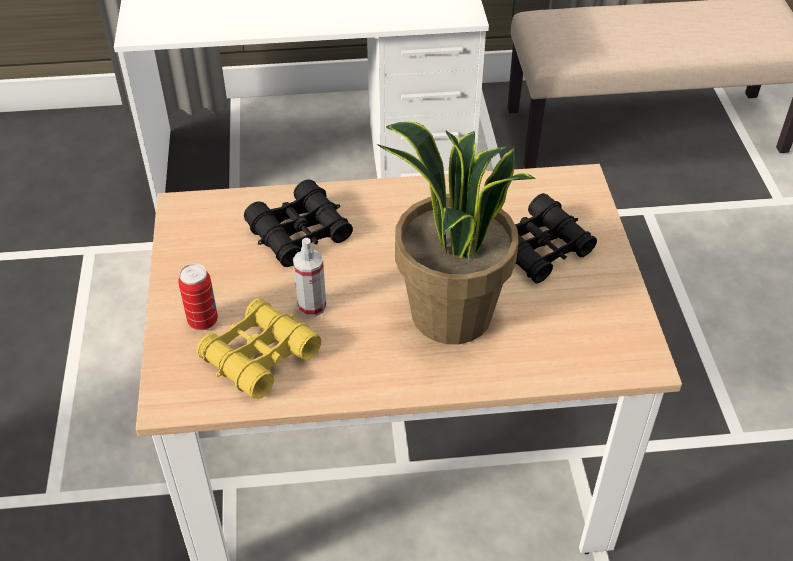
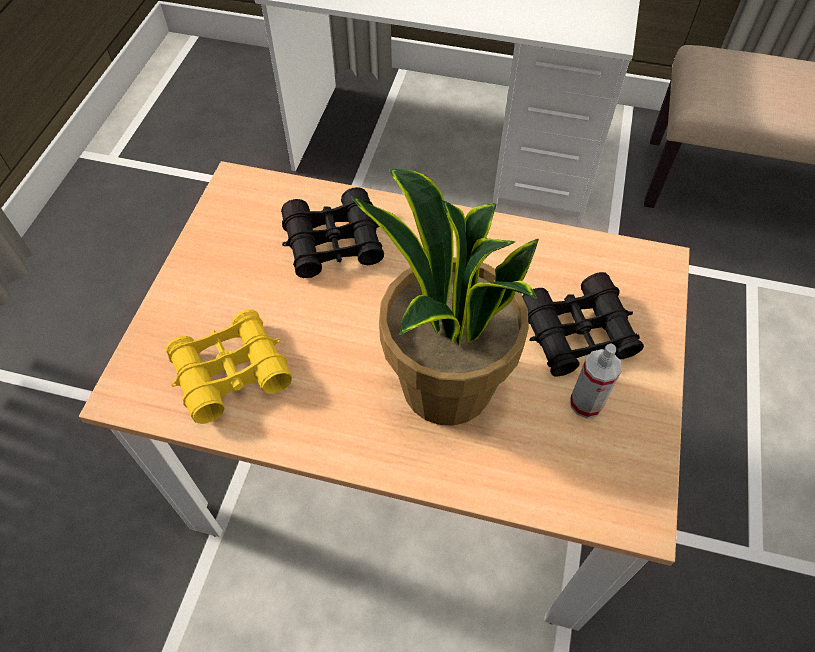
camera: 20 degrees right, 10 degrees up
(203, 321) = (196, 315): can -> none
(312, 306) = (308, 330): spray bottle -> spray bottle (586, 403)

